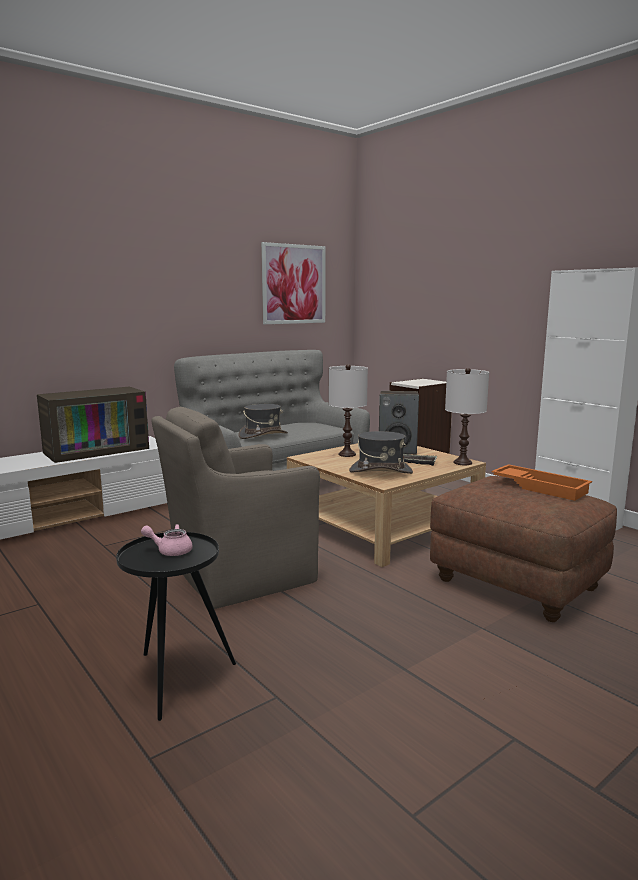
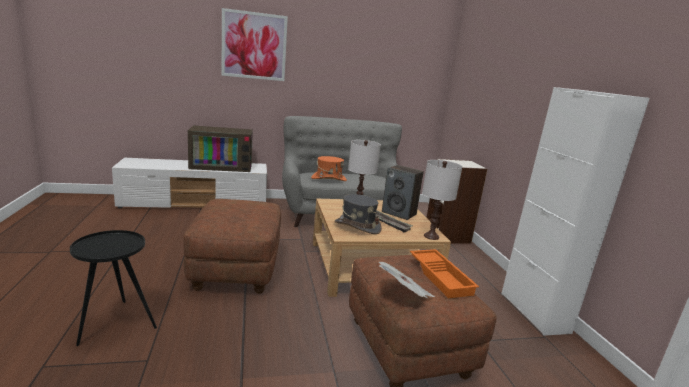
camera: 25 degrees right, 5 degrees up
(170, 551) = (114, 244): pink teapot -> none
(238, 575) = (236, 270): brown armchair -> brown ottoman
(263, 435) = (328, 179): grey hat -> orange hat
(294, 284) = (393, 73): picture -> picture (254, 46)
(538, 508) = (404, 294): none -> newspaper

